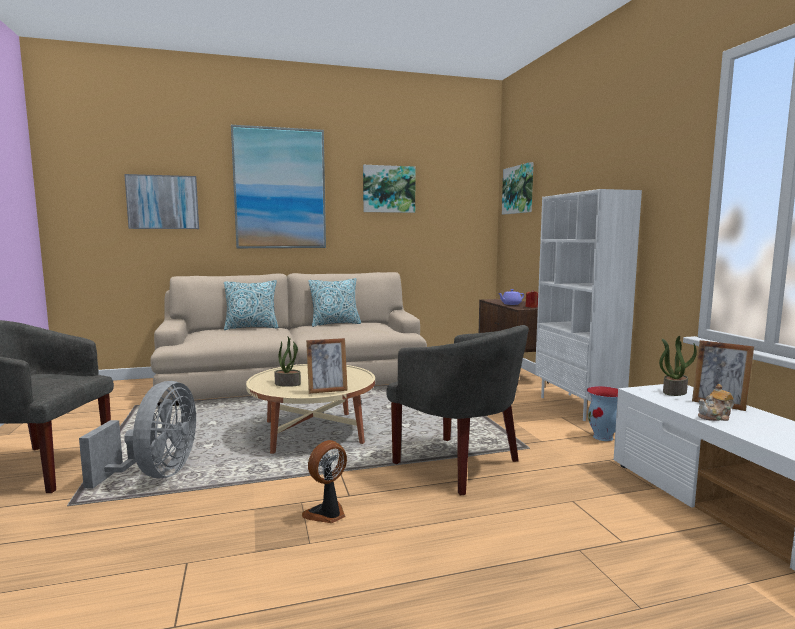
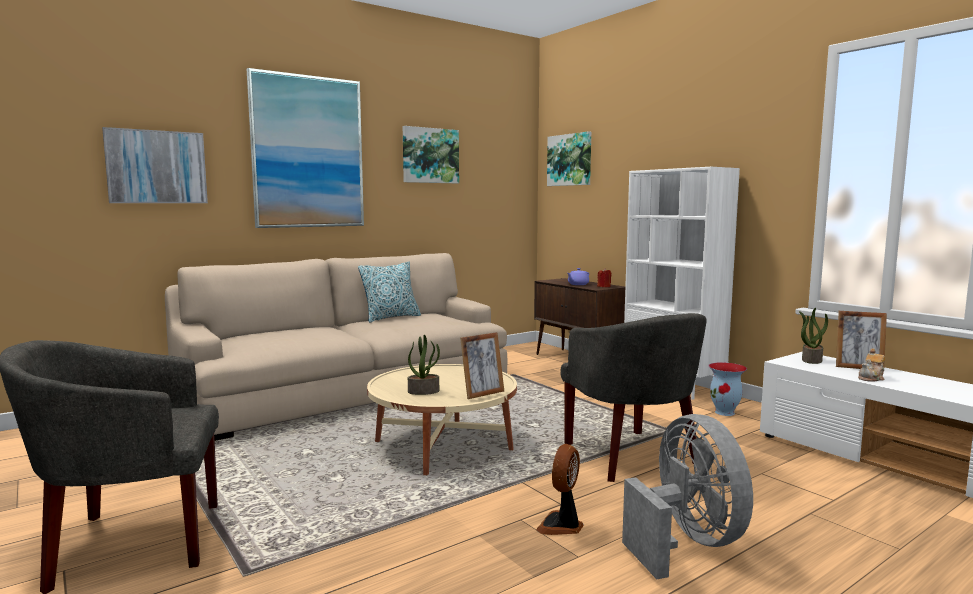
camera: 20 degrees left, 0 degrees up
(156, 474) = (312, 520): grey fan -> grey fan (686, 543)
(251, 328) = (295, 329): pillow -> none
(459, 465) = (631, 457): grey armchair -> grey armchair turned 45 degrees clockwise

